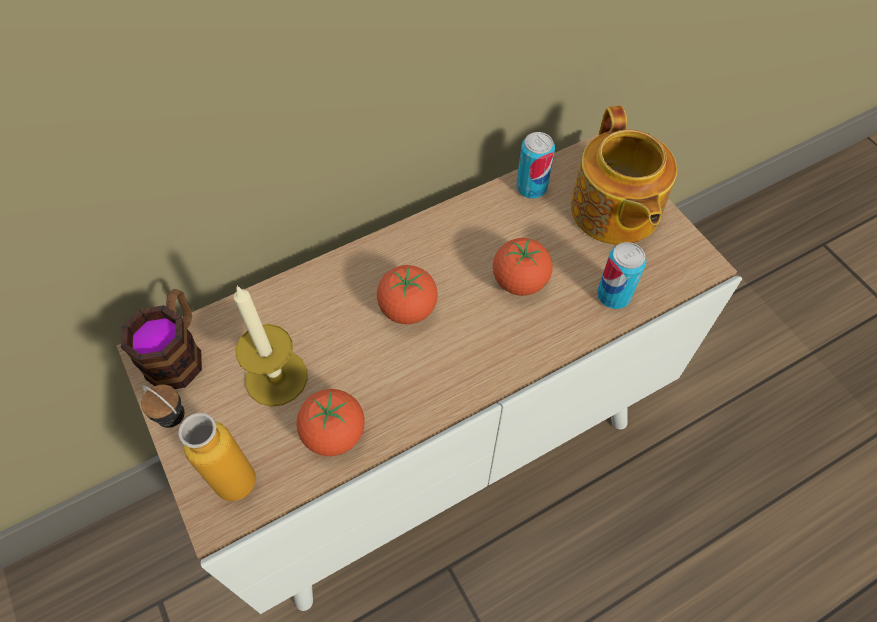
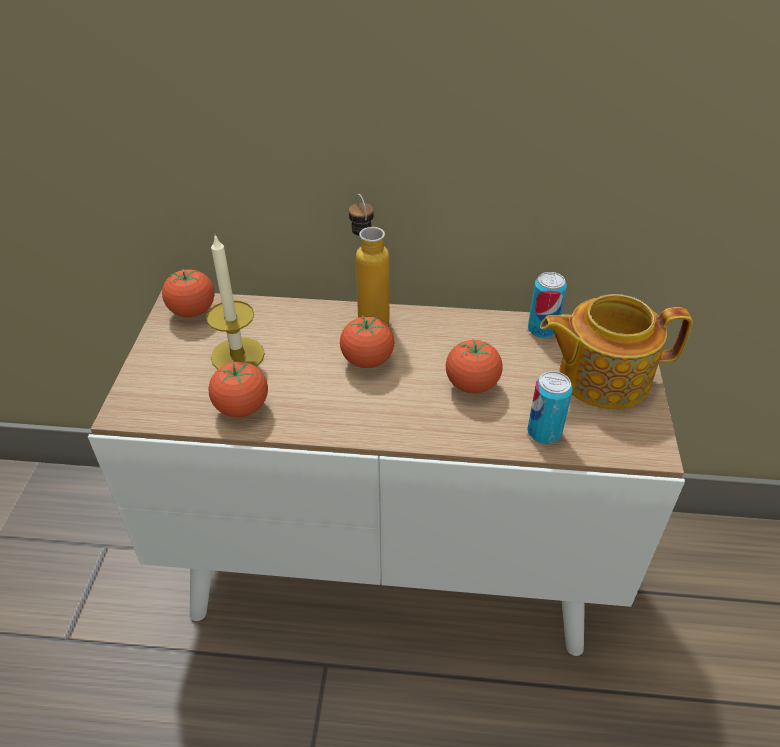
camera: 35 degrees right, 15 degrees down
(178, 353) = (192, 311): mug -> tomato
(222, 472) = (151, 390): bottle -> bottle (369, 313)
(614, 212) = (601, 376): teapot -> teapot turned 60 degrees clockwise

